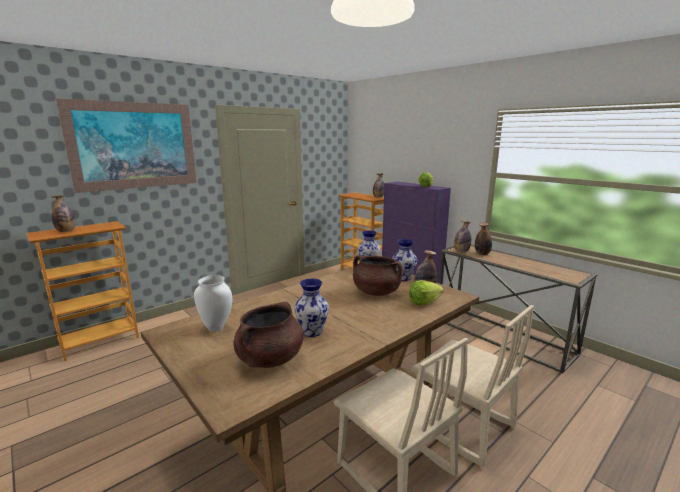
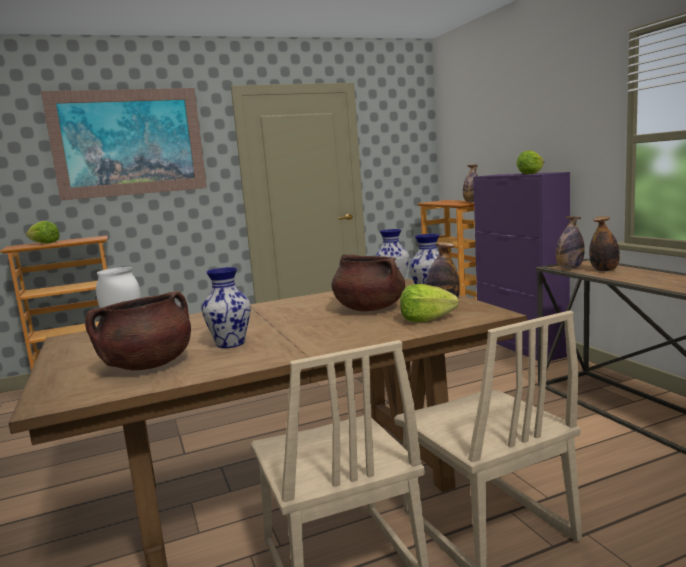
camera: 20 degrees right, 5 degrees down
(66, 231) = (44, 243): bottle -> lettuce

